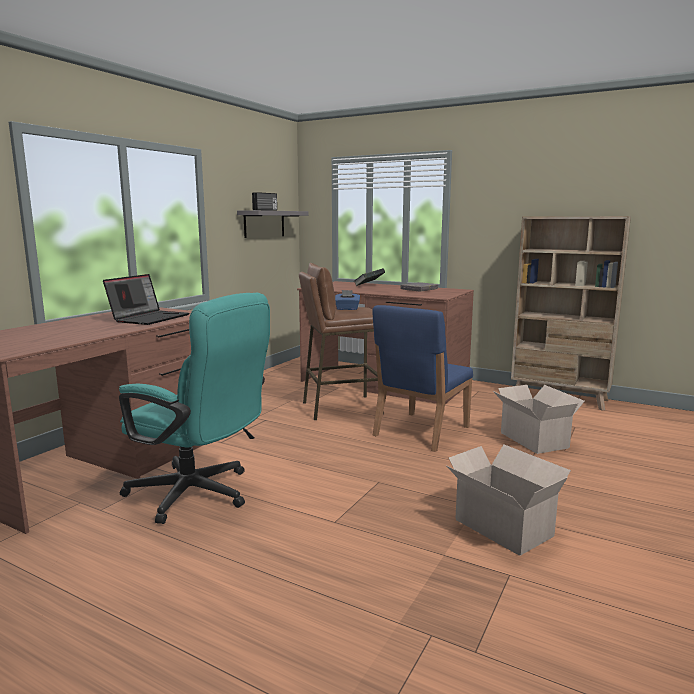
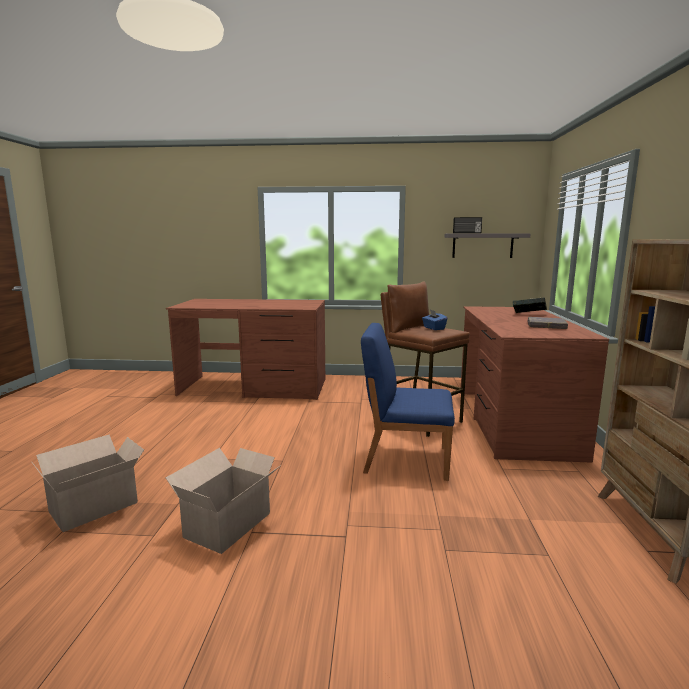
camera: 65 degrees right, 0 degrees up
(149, 318) = (282, 305): laptop -> none
(199, 495) = (230, 415): turquoise office chair -> none
(533, 439) = (457, 524): cardboard box -> cardboard box (96, 506)

